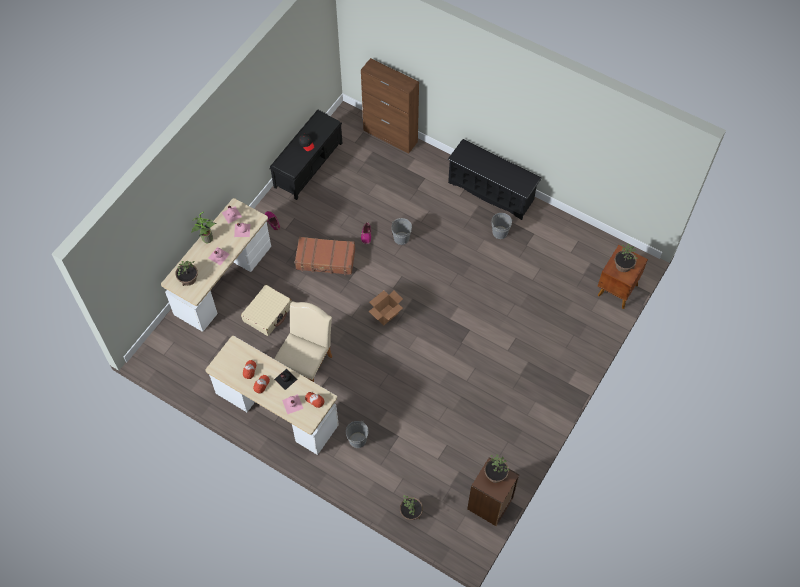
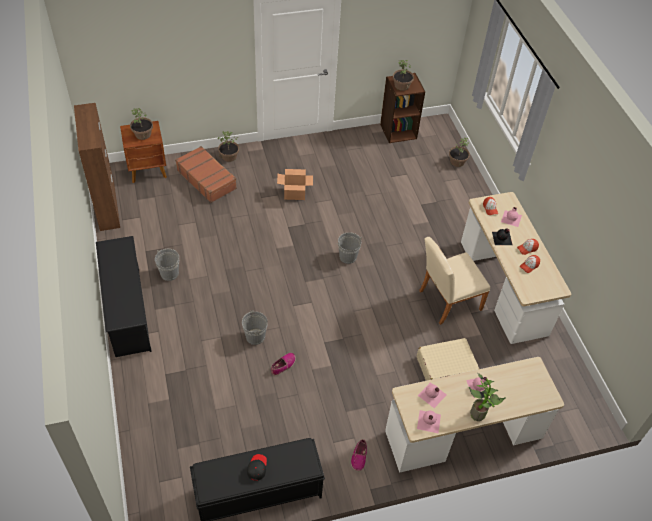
camera: 140 degrees left, 10 degrees down
(188, 278) = (529, 388): potted plant -> potted plant (229, 156)
(325, 260) = (344, 373): brown suitcase -> brown suitcase (206, 179)
(357, 440) = (455, 223): grey bucket -> grey bucket (348, 257)
(386, 315) = (341, 286): cardboard box -> cardboard box (295, 194)
(390, 136) = (139, 450): brown cabinet -> brown cabinet (107, 206)

